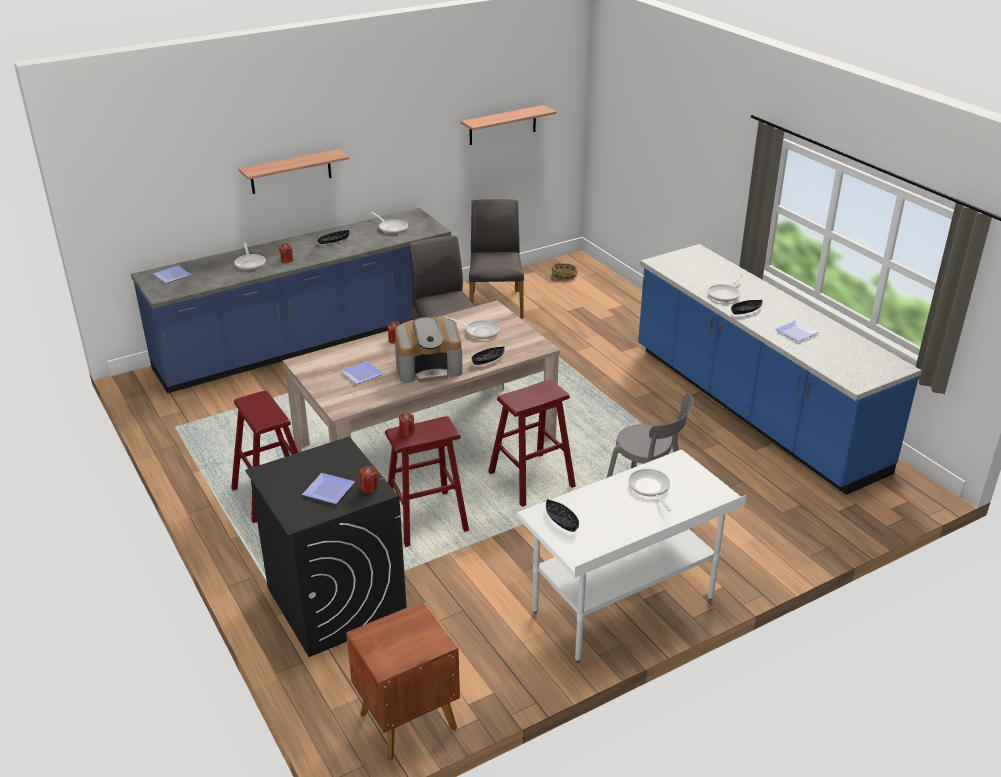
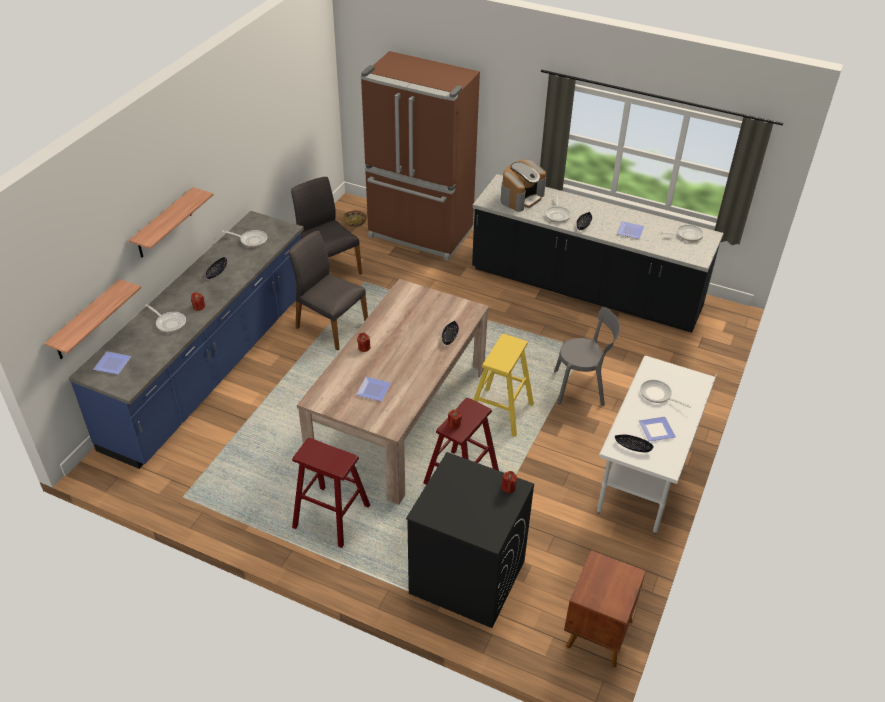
camera: 35 degrees left, 10 degrees up
(328, 489) = (482, 503): plate -> plate (655, 429)
(429, 368) = (416, 362): coffee machine -> coffee machine (521, 197)
(479, 331) = (417, 313): frying pan -> frying pan (686, 235)
(502, 125) = (291, 114): shelf -> shelf (86, 321)
(531, 479) = (500, 412): red stool -> yellow stool
(618, 305) = (420, 235): none -> brown fridge
(753, 409) = (585, 289): blue counter -> black counter

